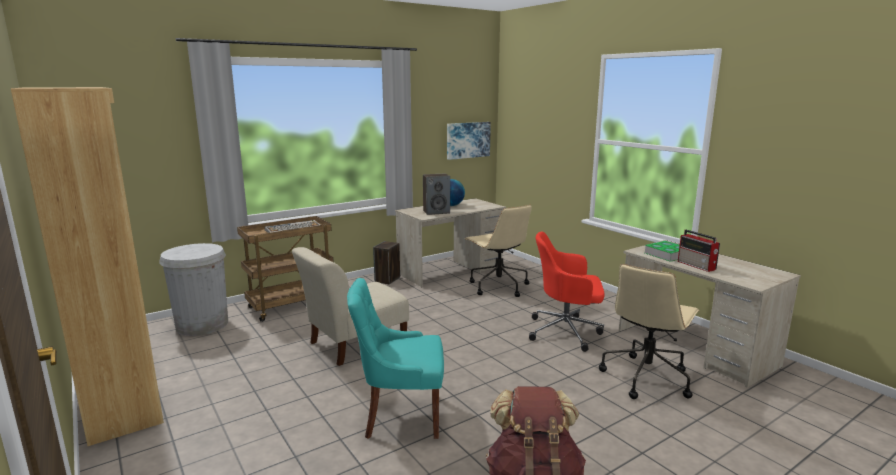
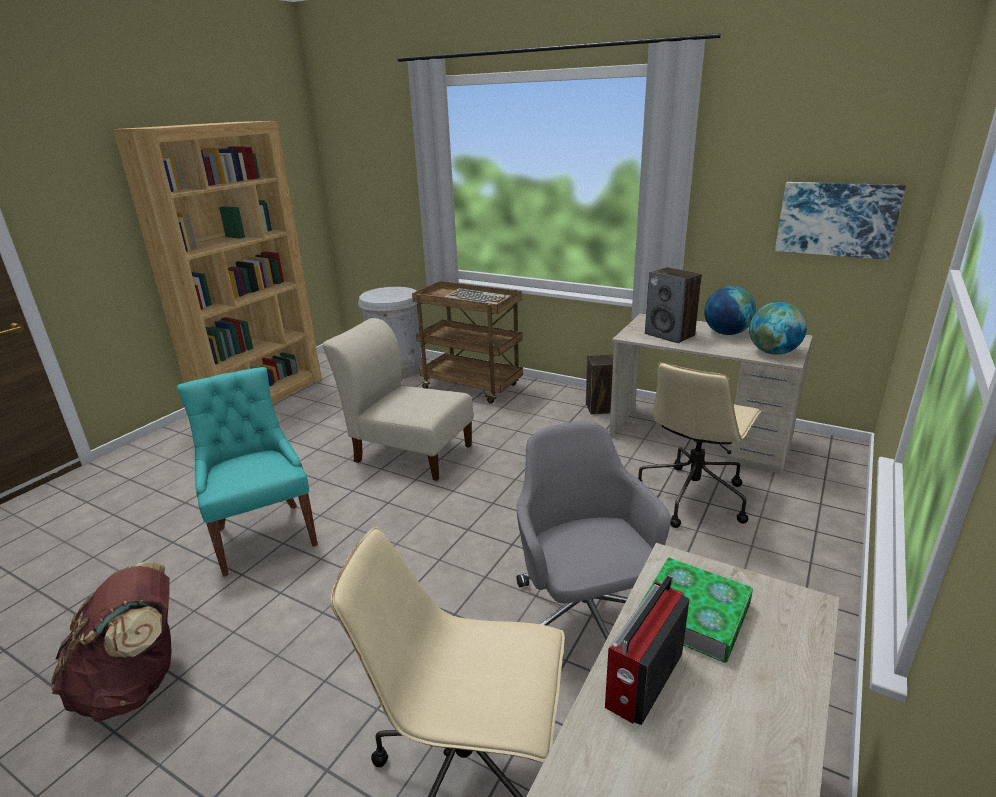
camera: 65 degrees right, 10 degrees up
(484, 205) = (773, 352): none -> globe
(566, 331) = (584, 618): red office chair -> grey office chair

